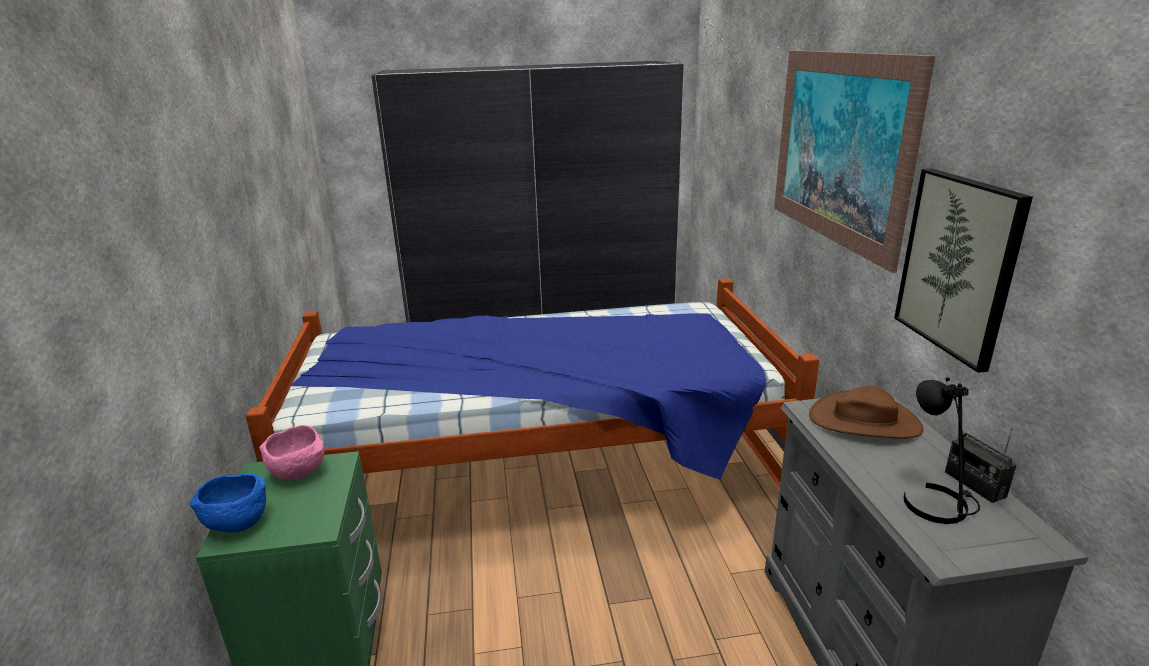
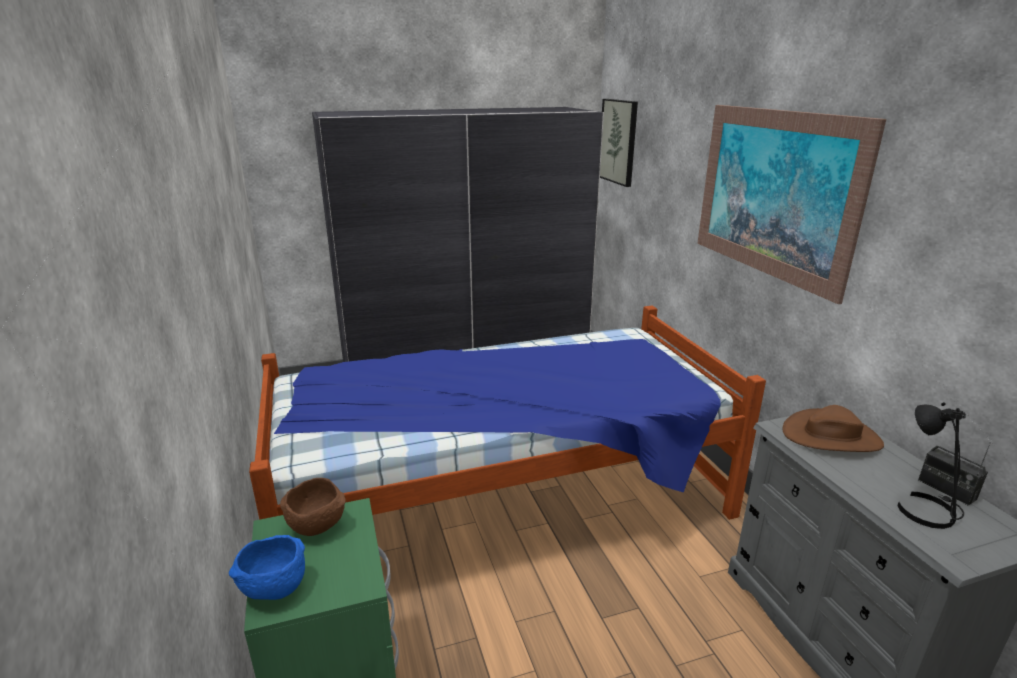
camera: 10 degrees left, 0 degrees up
(300, 472) = (318, 526): pink bowl -> brown bowl
(959, 265) = (913, 300): picture -> picture (618, 141)

